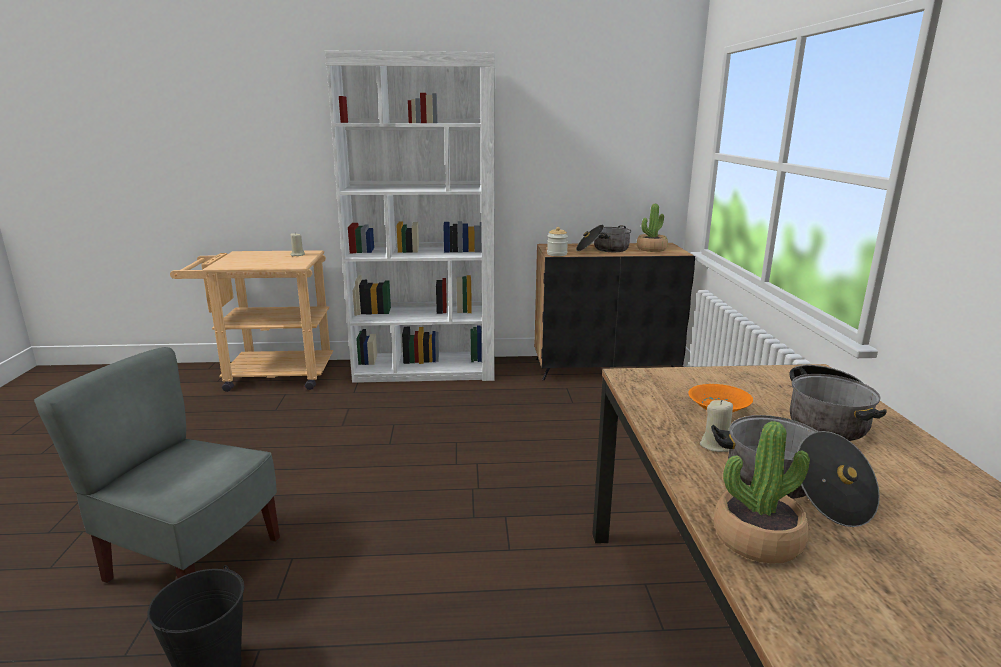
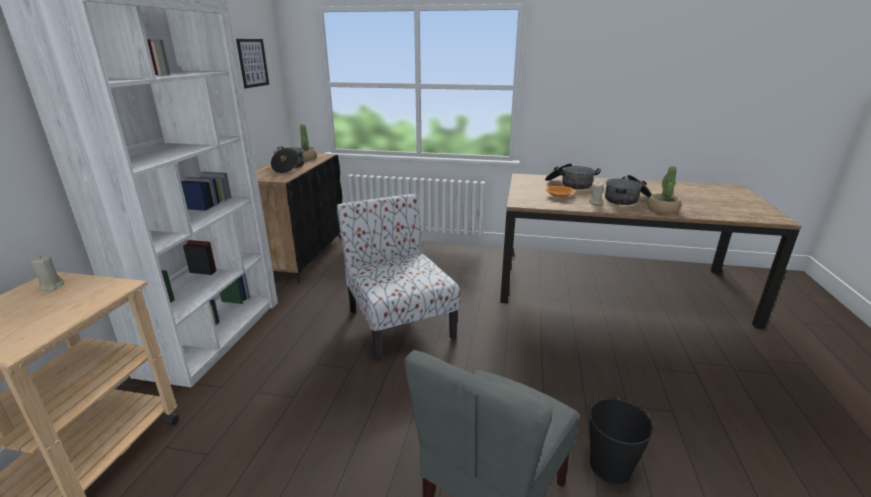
camera: 75 degrees left, 5 degrees up
(489, 455) = (398, 322): none -> chair
(557, 254) = (283, 179): jar -> none
(622, 122) = (252, 63): none -> picture

